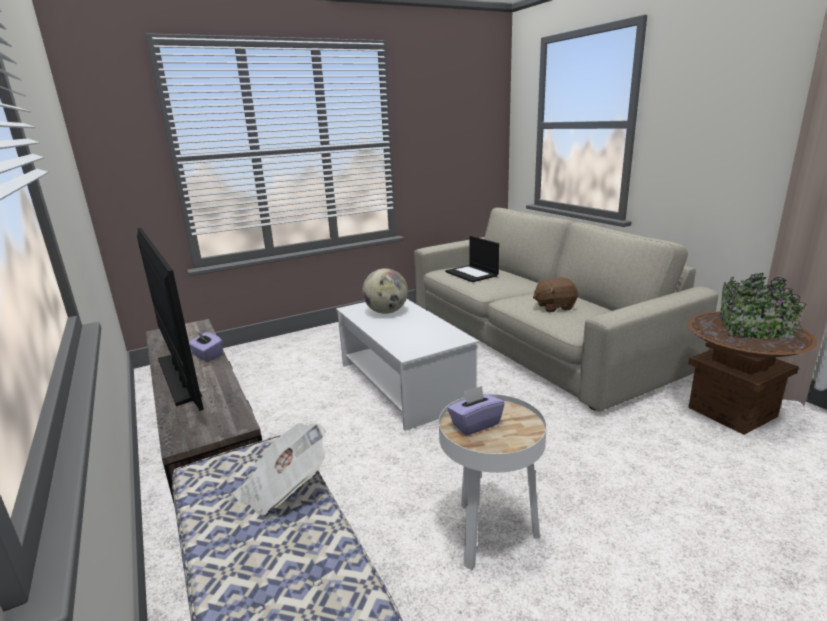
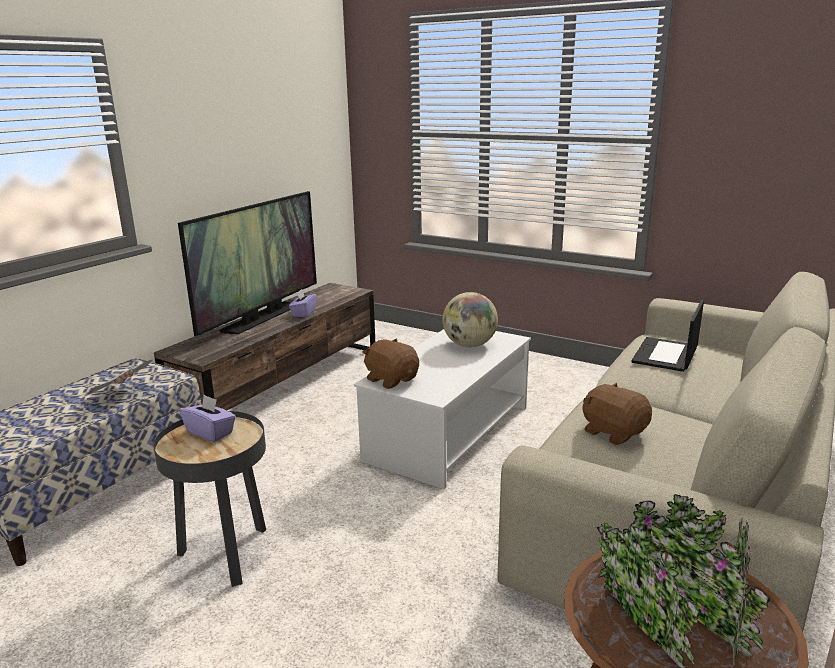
camera: 60 degrees right, 0 degrees up
(412, 347) = (391, 379): none -> brown plush toy
(489, 534) = (226, 554): white side table -> black side table

